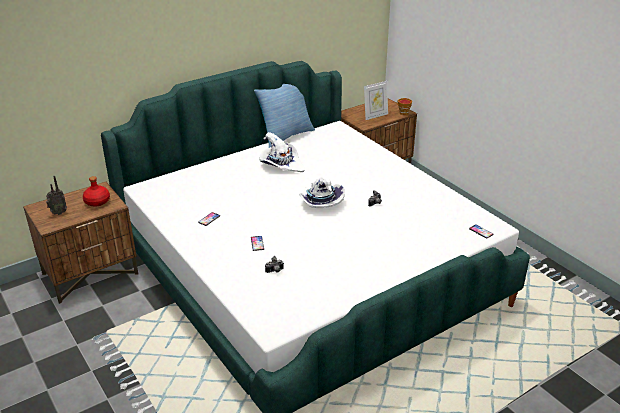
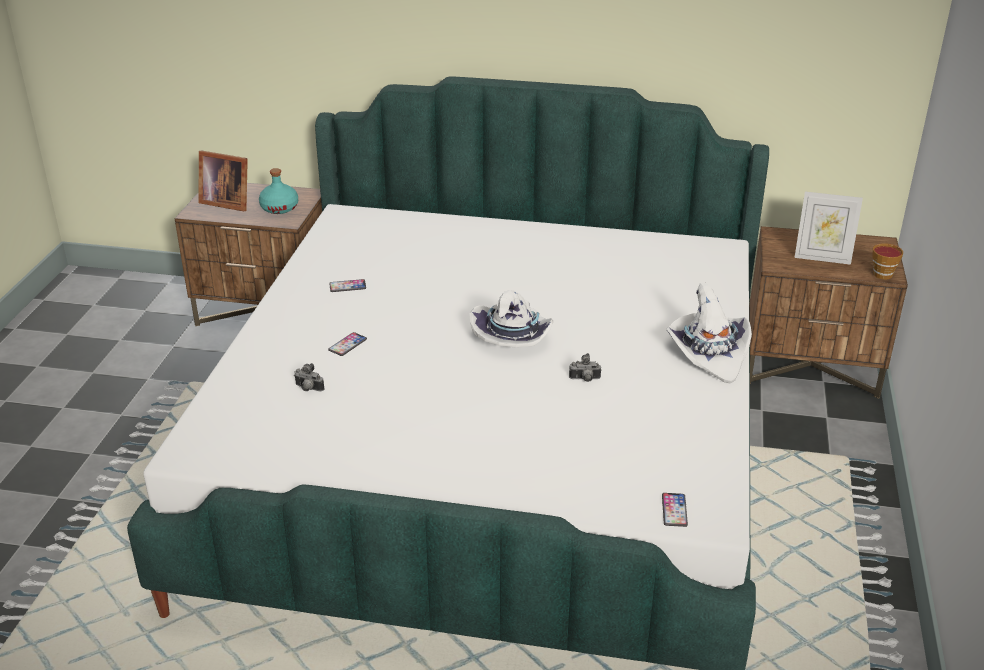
camera: 45 degrees right, 0 degrees up
(58, 213) = (226, 202): radio -> picture frame
(97, 201) = (279, 208): red bottle -> turquoise bottle
(281, 164) = (551, 262): white hat -> white hat (709, 353)
(285, 136) = (623, 228): pillow -> none

